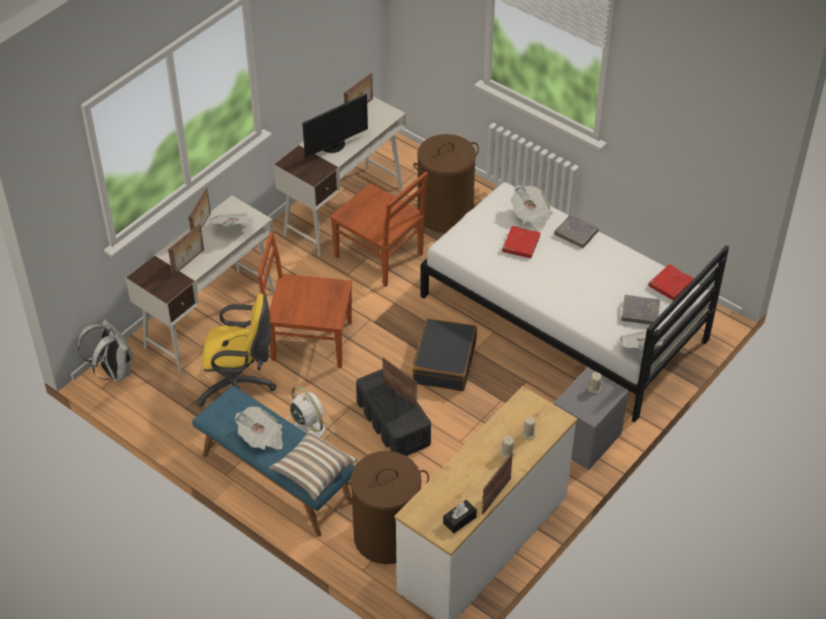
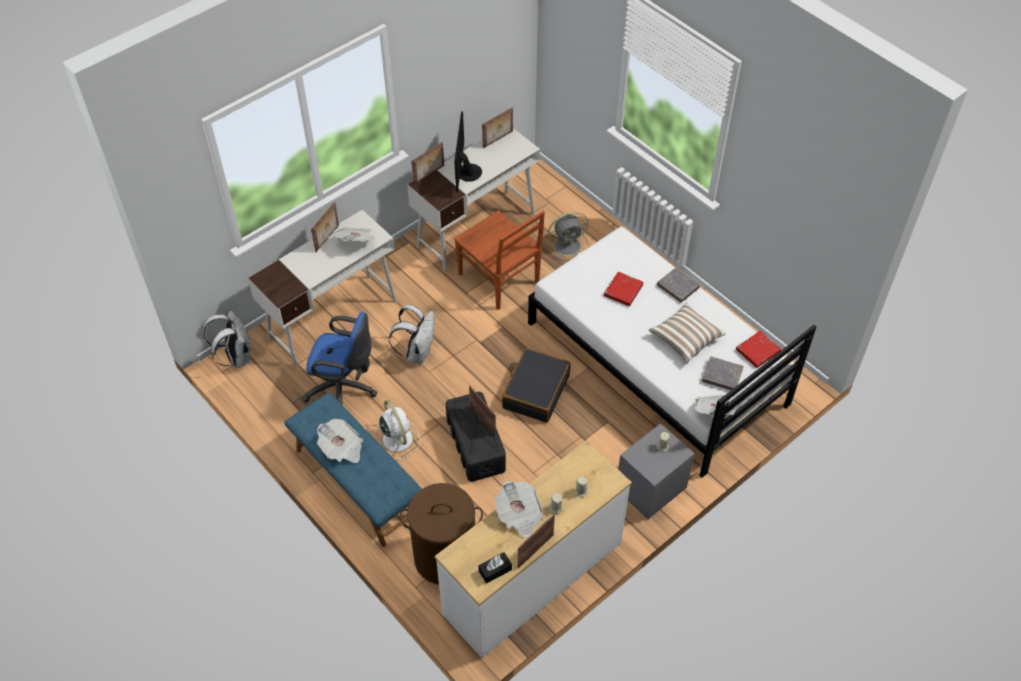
camera: 10 degrees right, 5 degrees up
(189, 262) = (307, 271): picture frame -> picture frame (429, 175)
(240, 388) = (344, 389): yellow office chair -> blue office chair
(309, 341) = (417, 352): brown chair -> white backpack
(313, 472) = (381, 490): pillow -> pillow (685, 339)
(333, 145) = (466, 173): monitor -> monitor turned 120 degrees clockwise
(445, 214) = (568, 245): brown laundry basket -> grey fan
(531, 215) = (639, 263): newspaper -> newspaper (519, 515)

